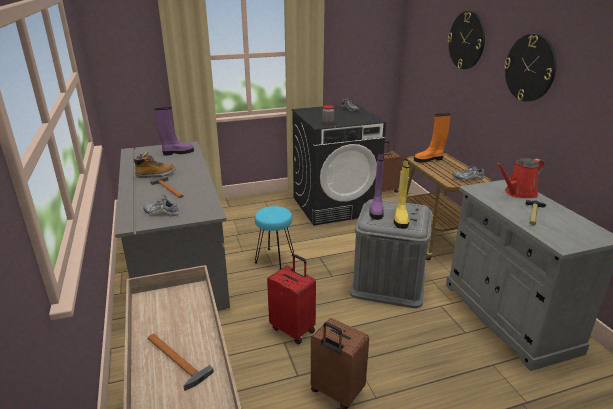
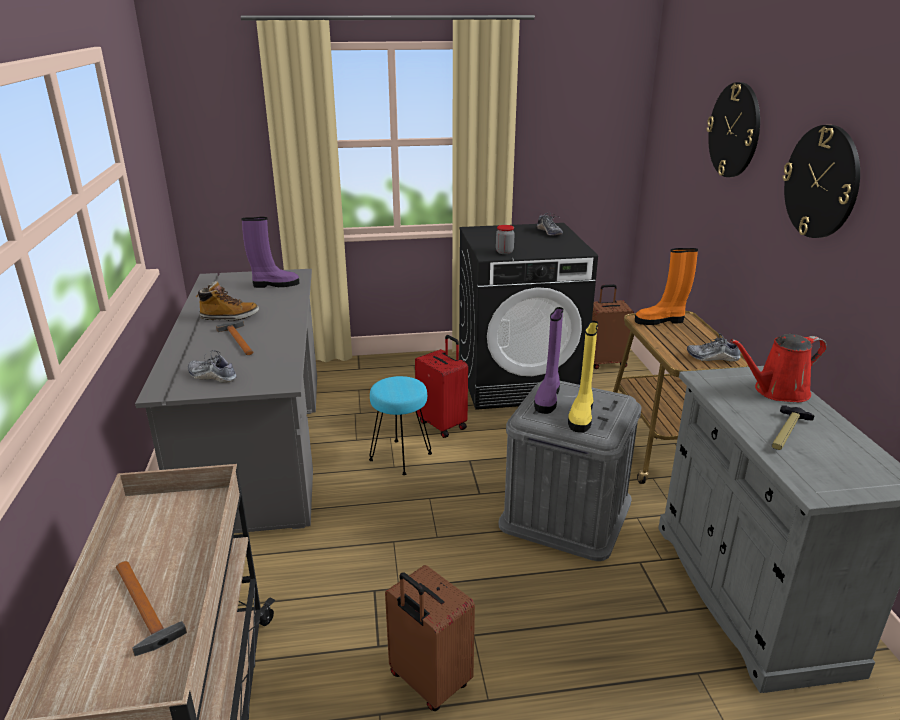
camera: 10 degrees right, 0 degrees up
(293, 329) = (394, 571): red suitcase -> red suitcase (443, 424)

